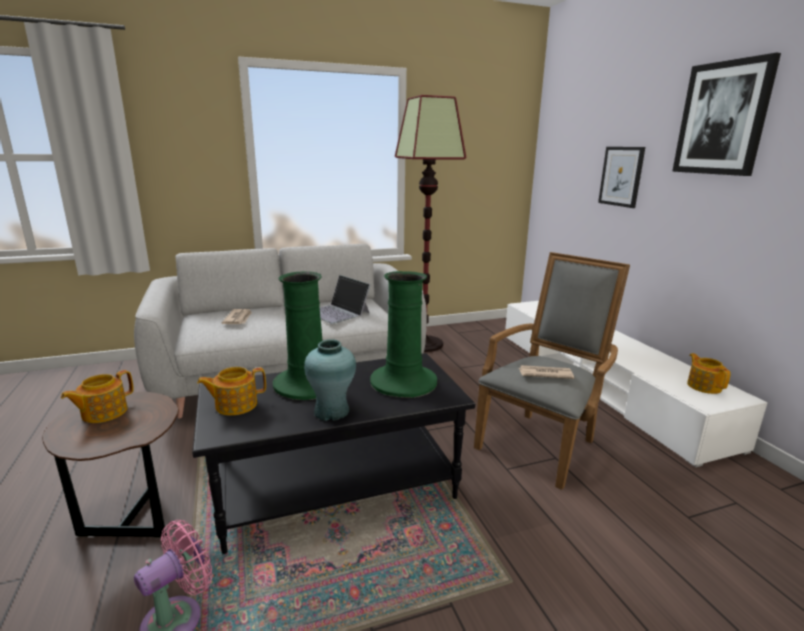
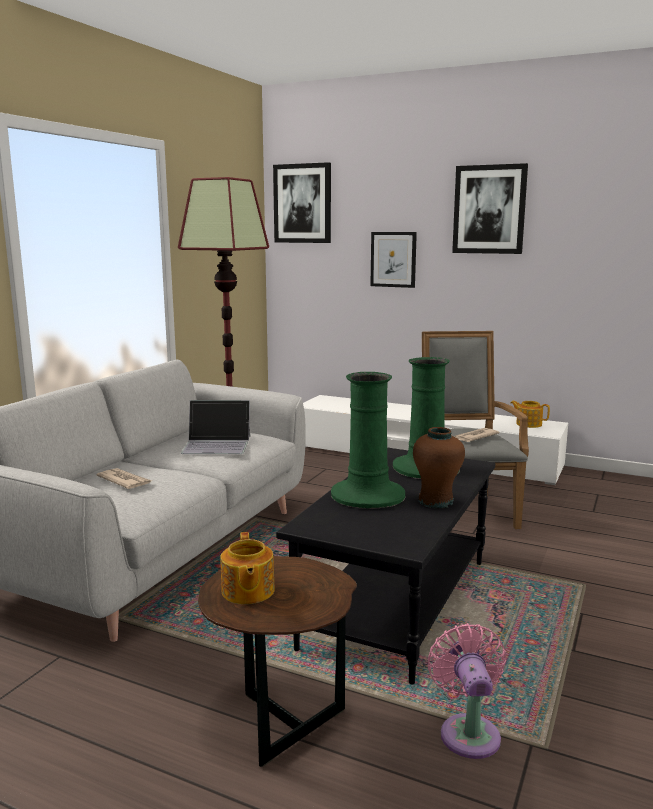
camera: 45 degrees left, 5 degrees down
(235, 405) = (360, 528): teapot -> none
(332, 411) = (436, 501): turquoise vase -> brown vase
(562, 119) = (302, 203): none -> picture

